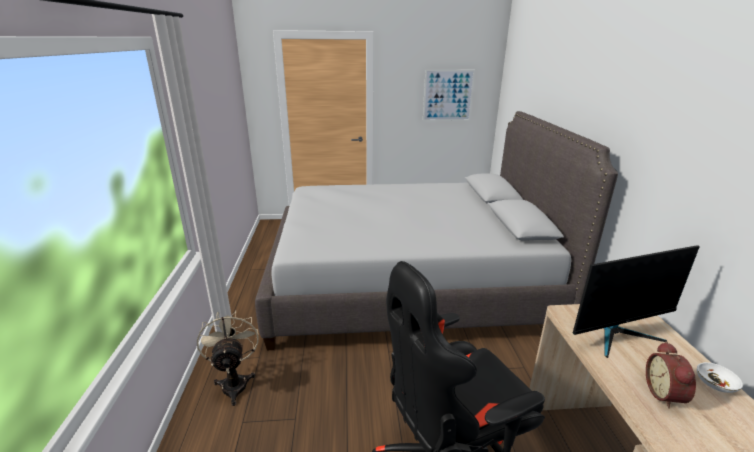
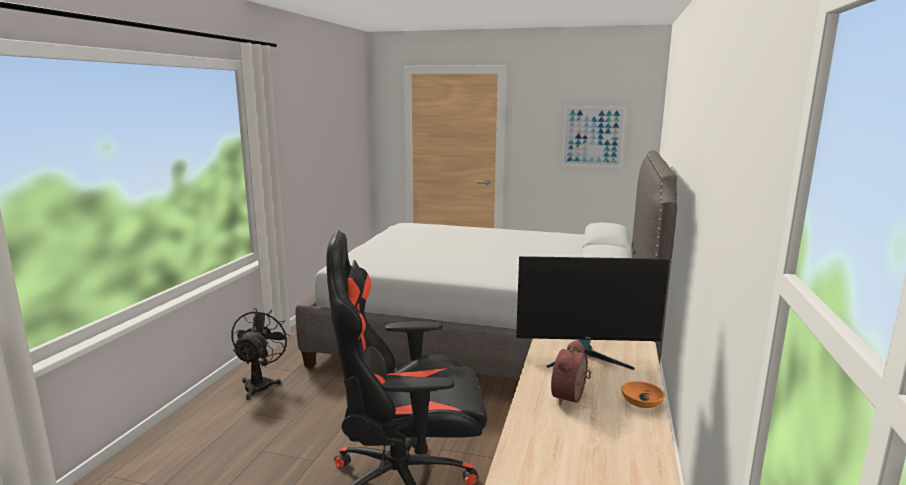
camera: 20 degrees right, 10 degrees down
(234, 382) = (260, 384): beige fan -> black fan
(715, 383) = (641, 402): white bowl -> orange bowl

